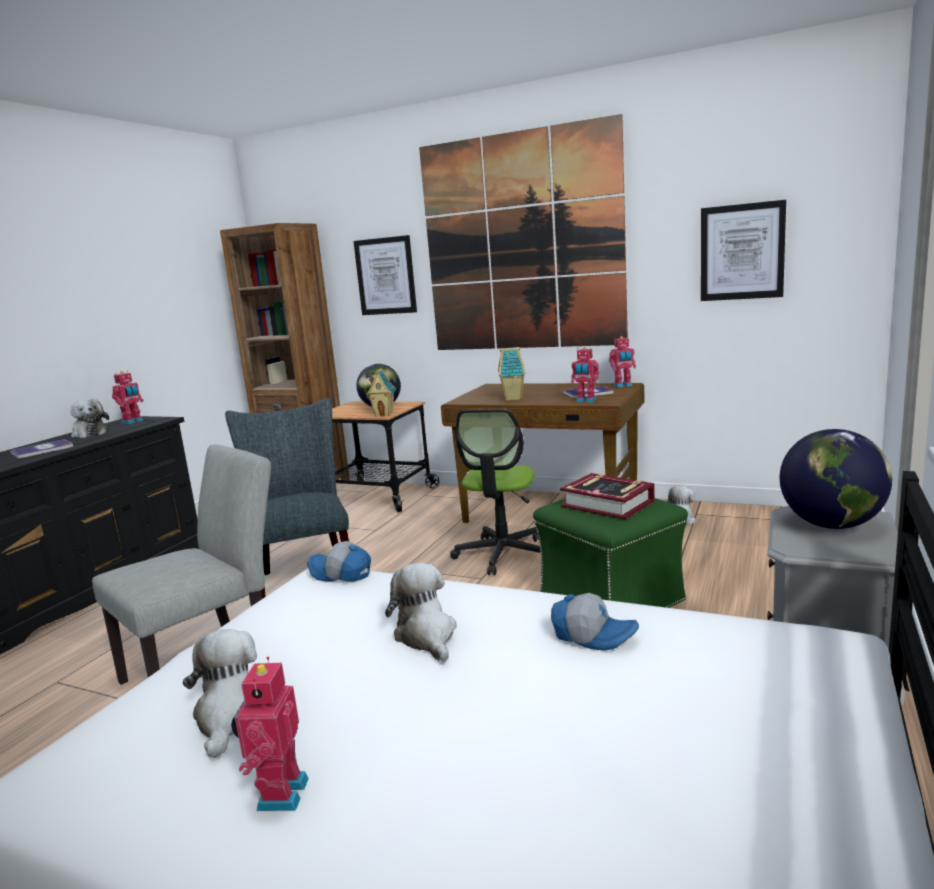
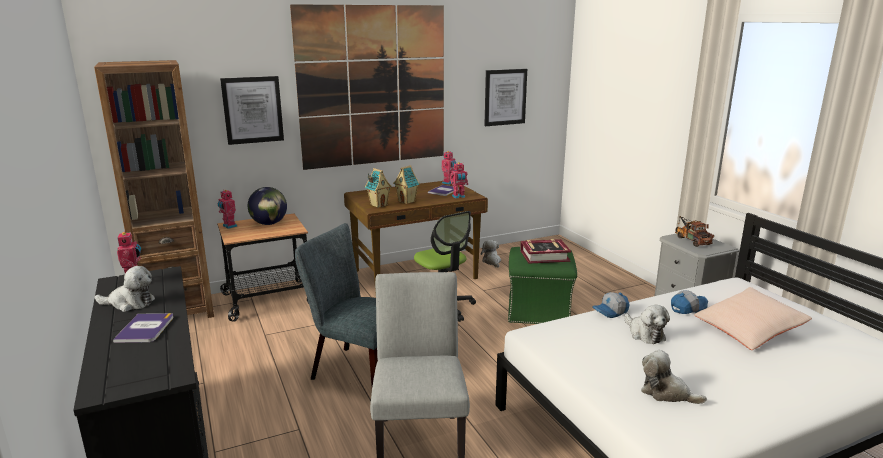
camera: 50 degrees left, 5 degrees up
(279, 794) = (741, 397): toy robot -> toy robot (229, 226)
(340, 574) = (542, 328): cap -> cap (610, 312)
(384, 414) = (294, 229): toy house -> toy house (378, 205)
(426, 636) = (644, 334): plush toy -> plush toy turned 135 degrees counterclockwise
(603, 718) = (748, 330): none -> beige pillow
(832, 525) = (691, 240): globe -> toy truck

